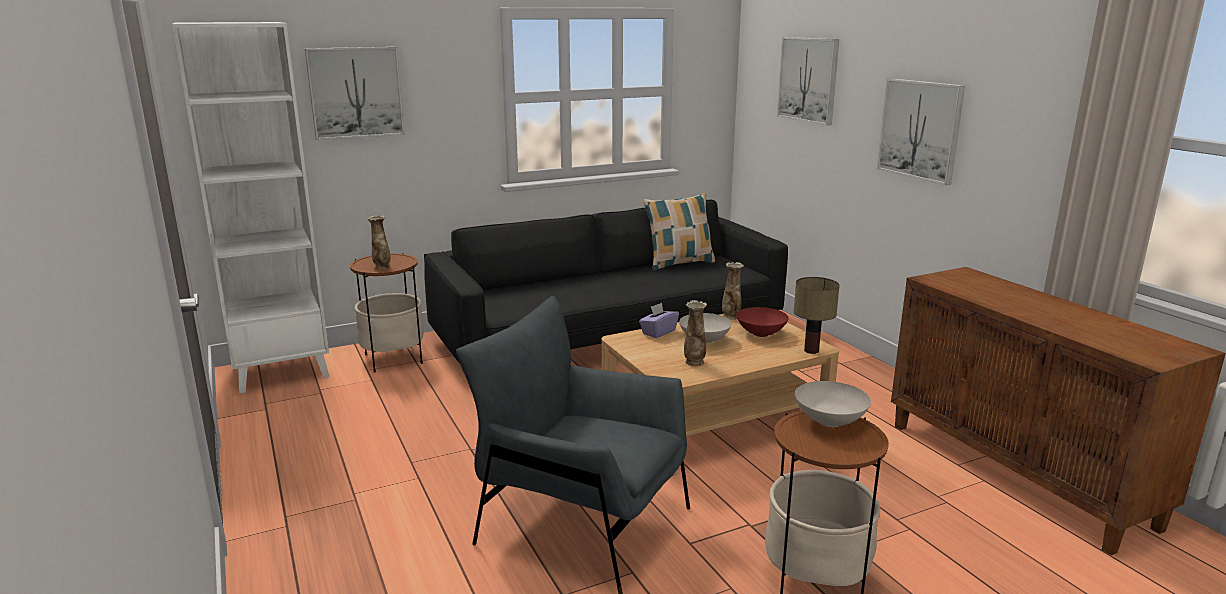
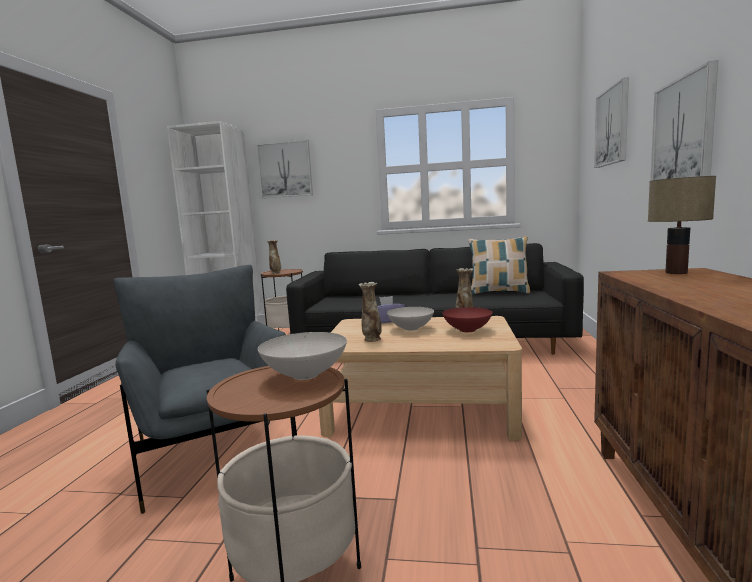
camera: 35 degrees right, 10 degrees down
(812, 351) = (490, 346): table lamp -> table lamp (677, 273)

